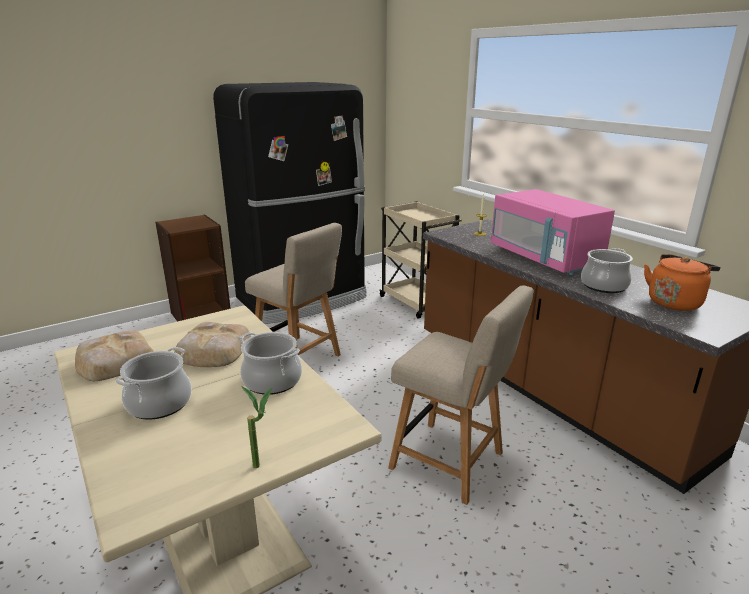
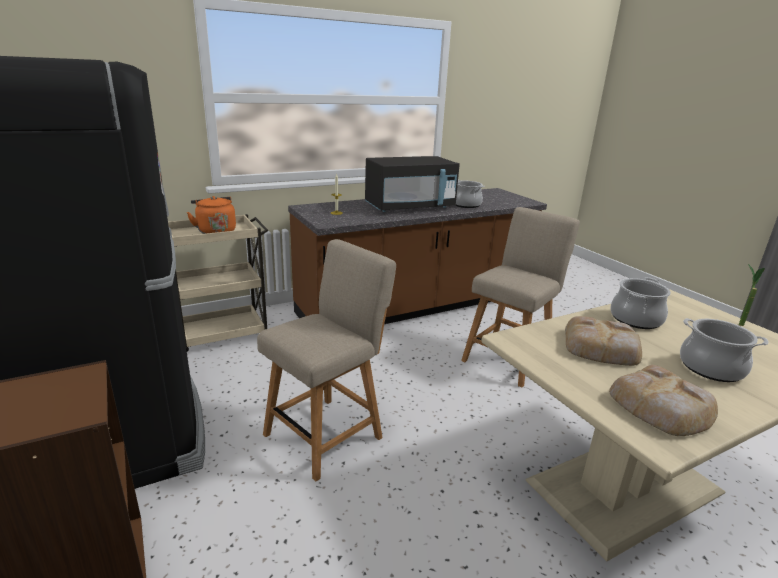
camera: 85 degrees left, 0 degrees up
(544, 258) = (410, 207): pink microwave -> black microwave
(675, 302) = (490, 198): orange kettle -> orange kettle (215, 231)

